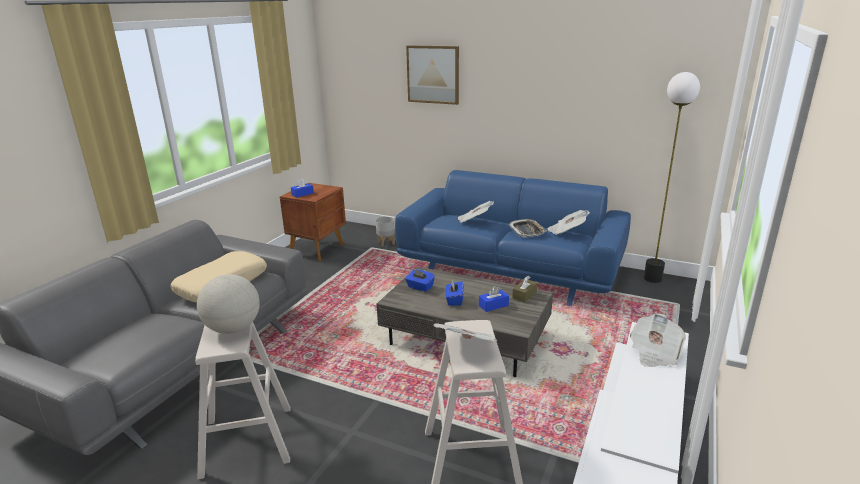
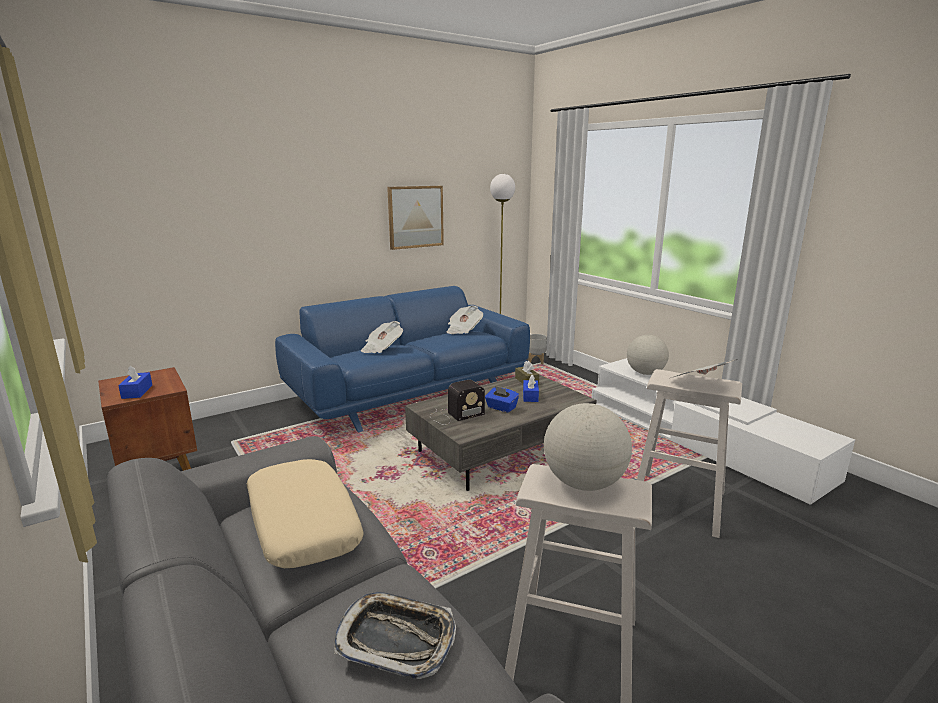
camera: 60 degrees left, 5 degrees down
(386, 243) = (238, 430): grey planter -> grey planter (536, 362)
(420, 287) = (454, 415): blue tissue box -> radio
(433, 74) = (252, 191): picture -> picture (415, 217)
(527, 231) = (440, 339): tray -> tray (396, 639)
(654, 353) = (645, 373): newspaper -> globe

